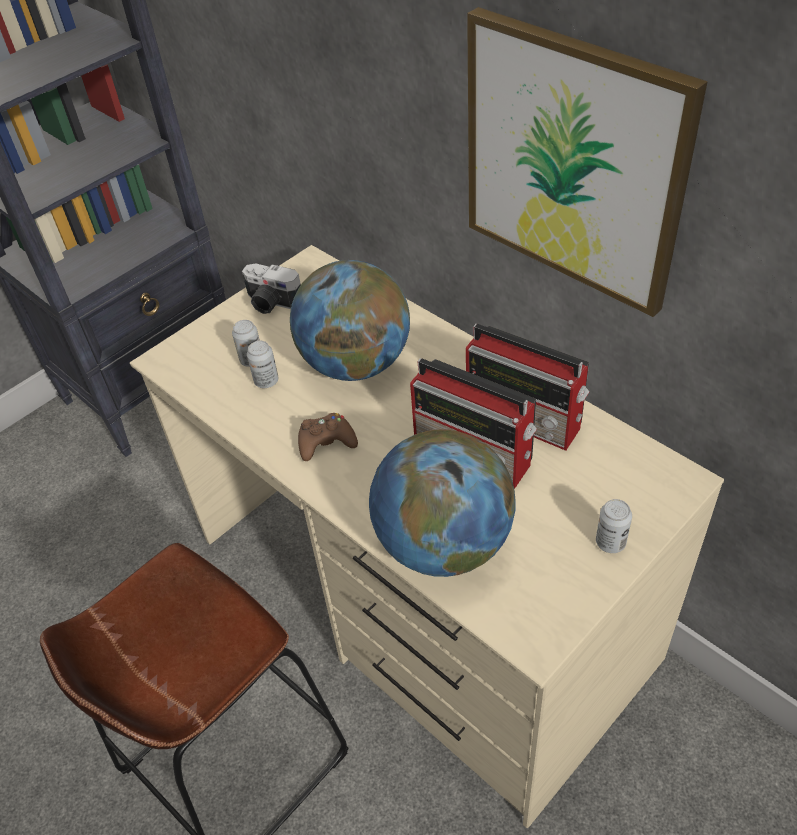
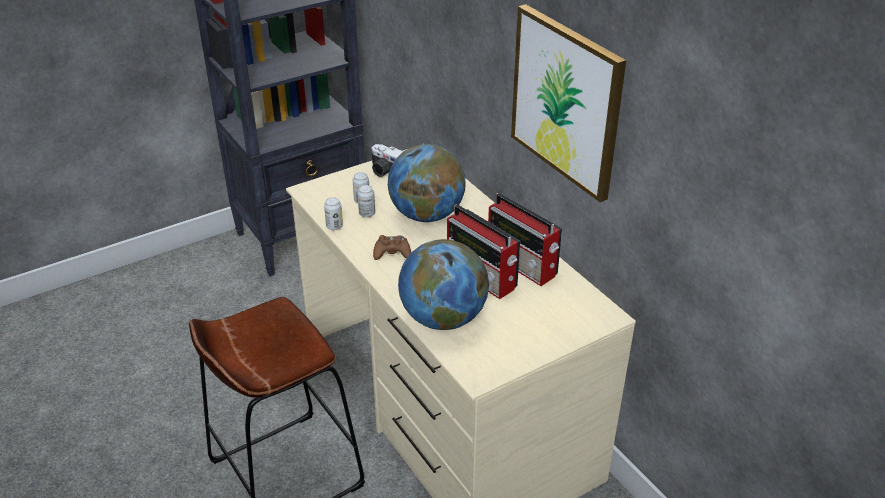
camera: 10 degrees right, 10 degrees down
(610, 542) = (547, 338): can -> can (334, 226)

